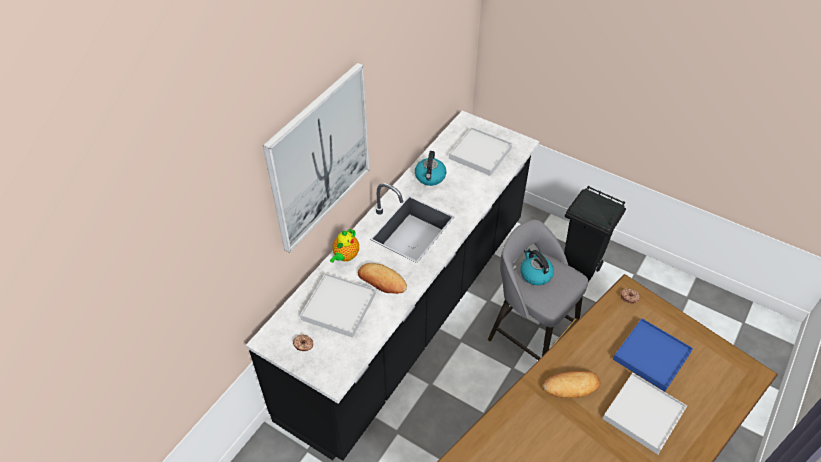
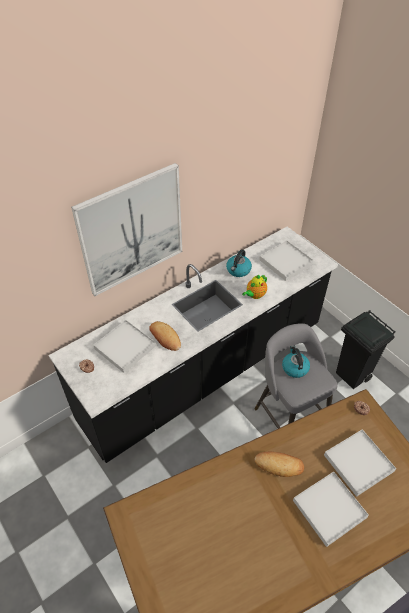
camera: 20 degrees right, 0 degrees up
(345, 256) = (147, 312): teapot -> teapot (255, 295)
(652, 356) = (358, 463): blue tray -> white tray

